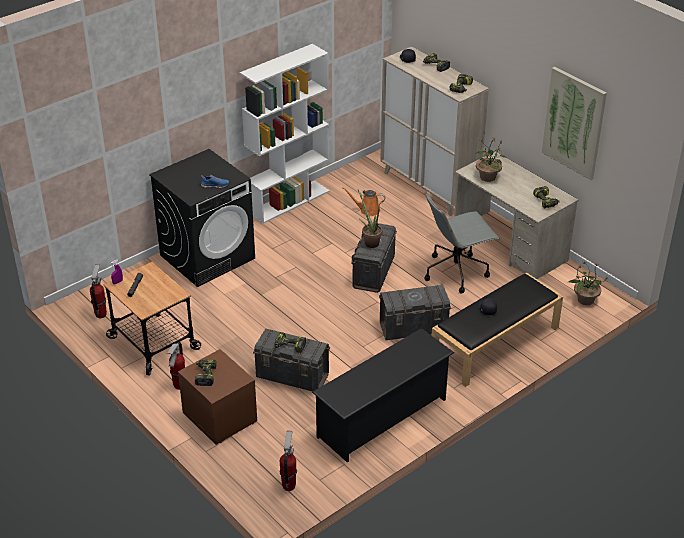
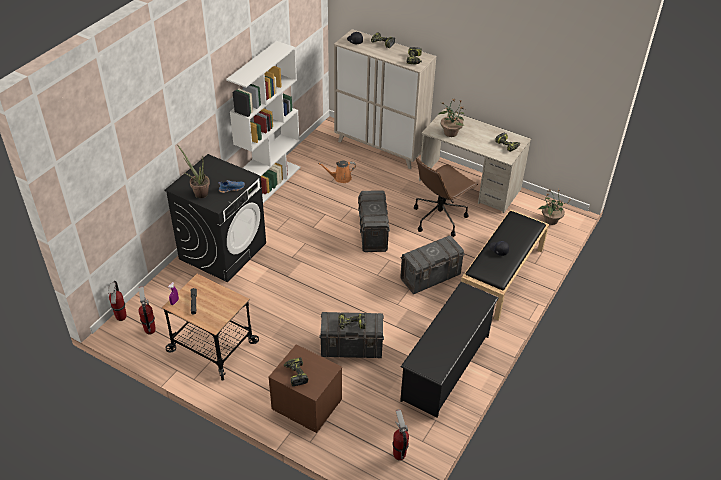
camera: 20 degrees left, 5 degrees up
(179, 386) = (256, 383): fire extinguisher -> fire extinguisher (121, 317)
(370, 242) = (370, 209): potted plant -> potted plant (199, 192)
(456, 271) = (439, 218): grey office chair -> brown office chair
(574, 123) = (526, 75): picture -> none

